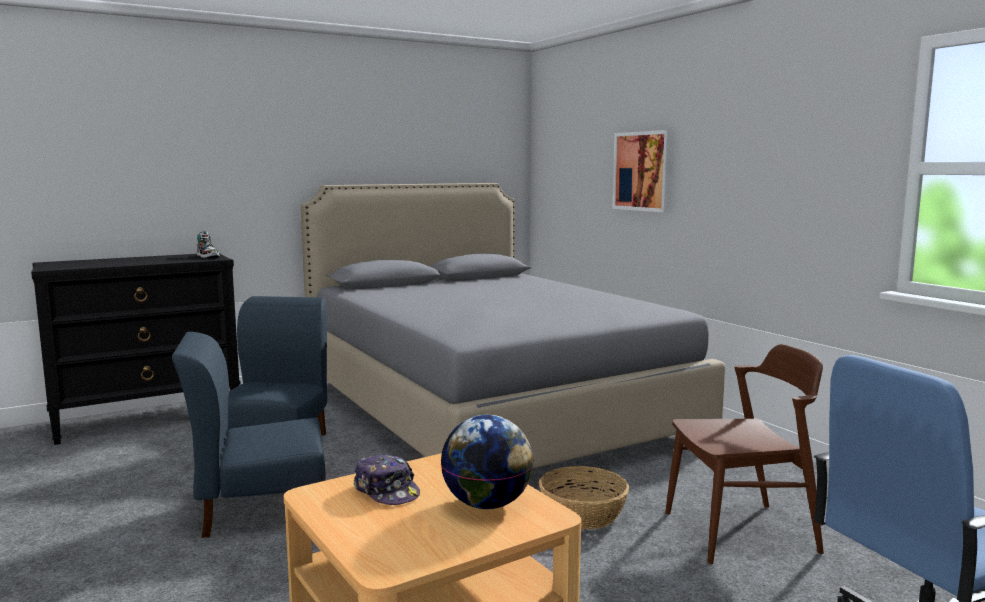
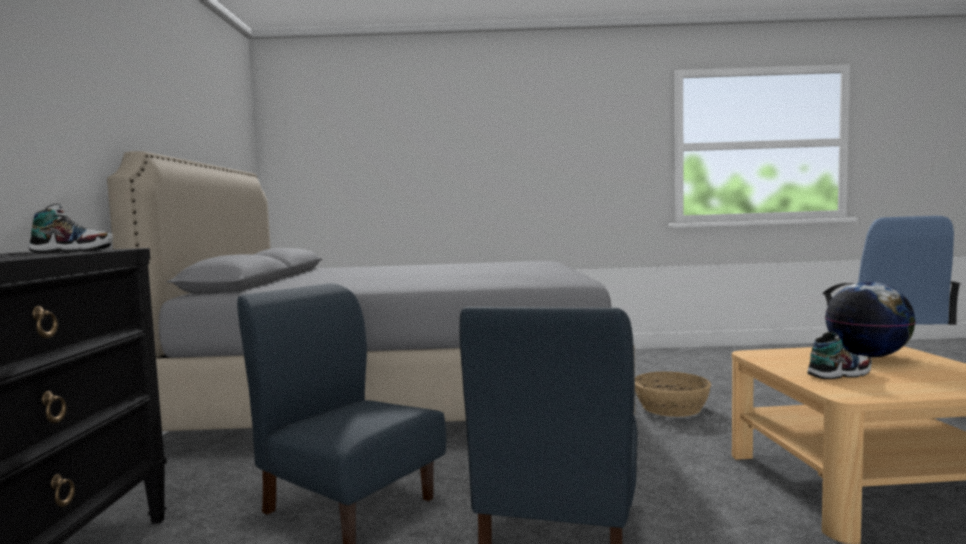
camera: 60 degrees left, 5 degrees down
(387, 491) = (839, 374): cap -> shoe
(642, 171) = (437, 158): picture -> none
(741, 533) = (725, 380): brown chair -> none

